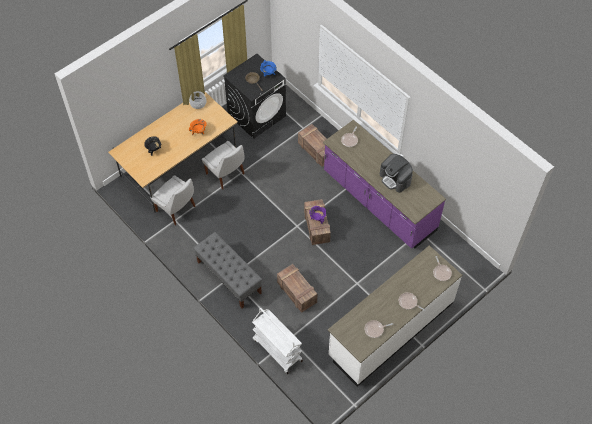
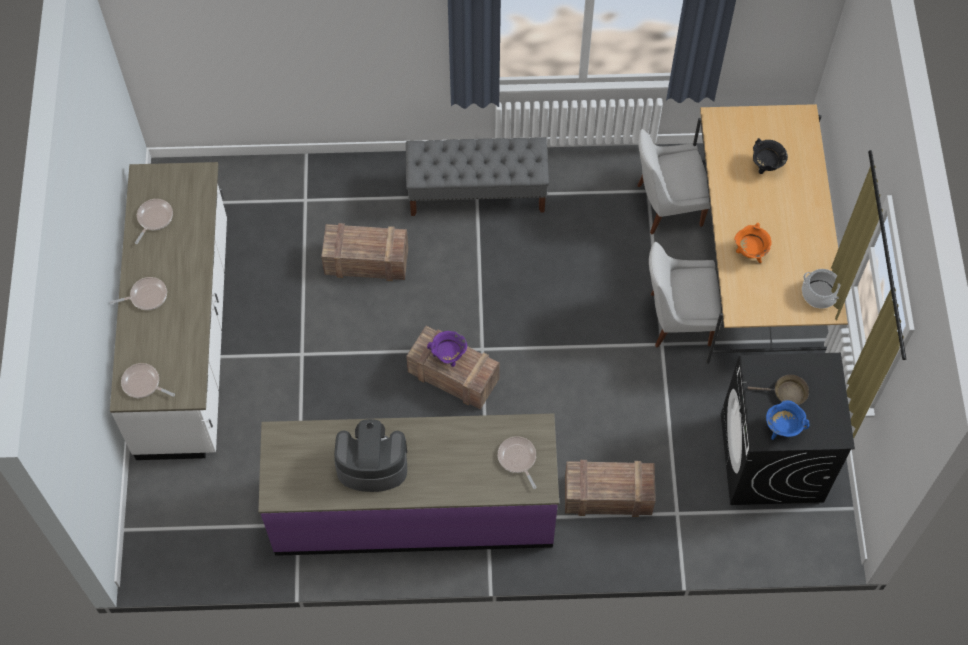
camera: 130 degrees right, 5 degrees up
(277, 350) = (304, 172): white cart -> none

